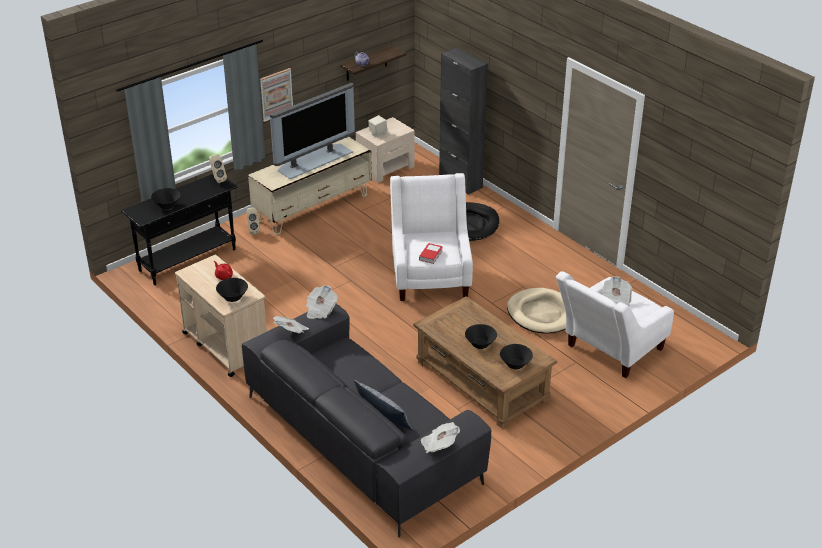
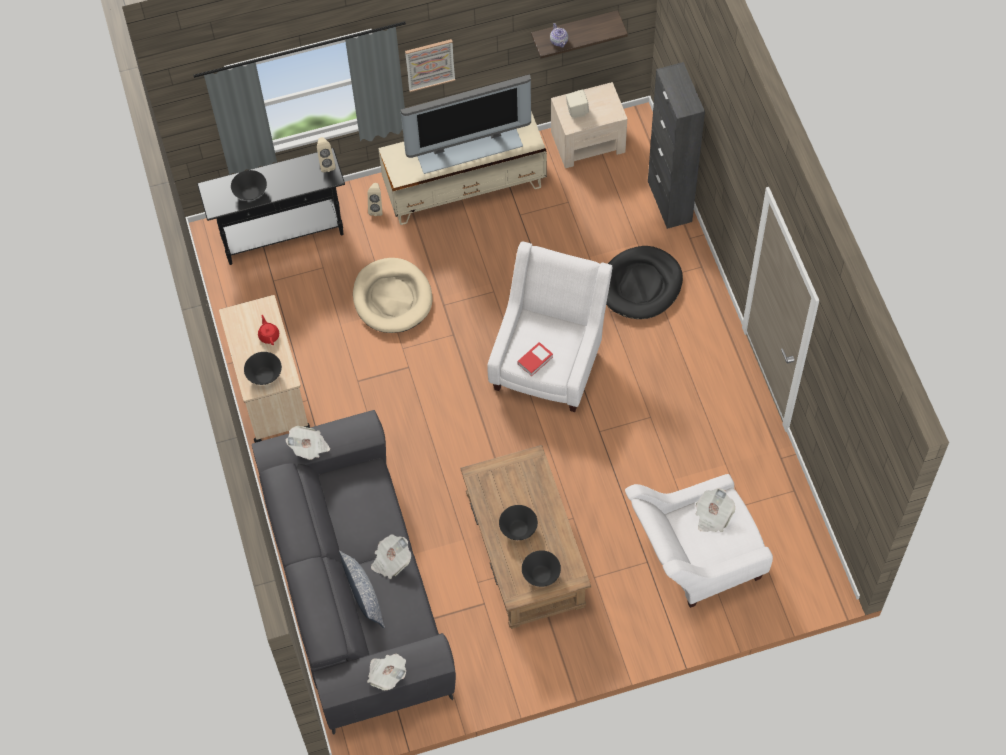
camera: 25 degrees right, 25 degrees up
(320, 310) = (355, 424): newspaper -> newspaper (391, 561)
(541, 314) = (648, 470): beige dog bed -> beige dog bed (392, 298)

